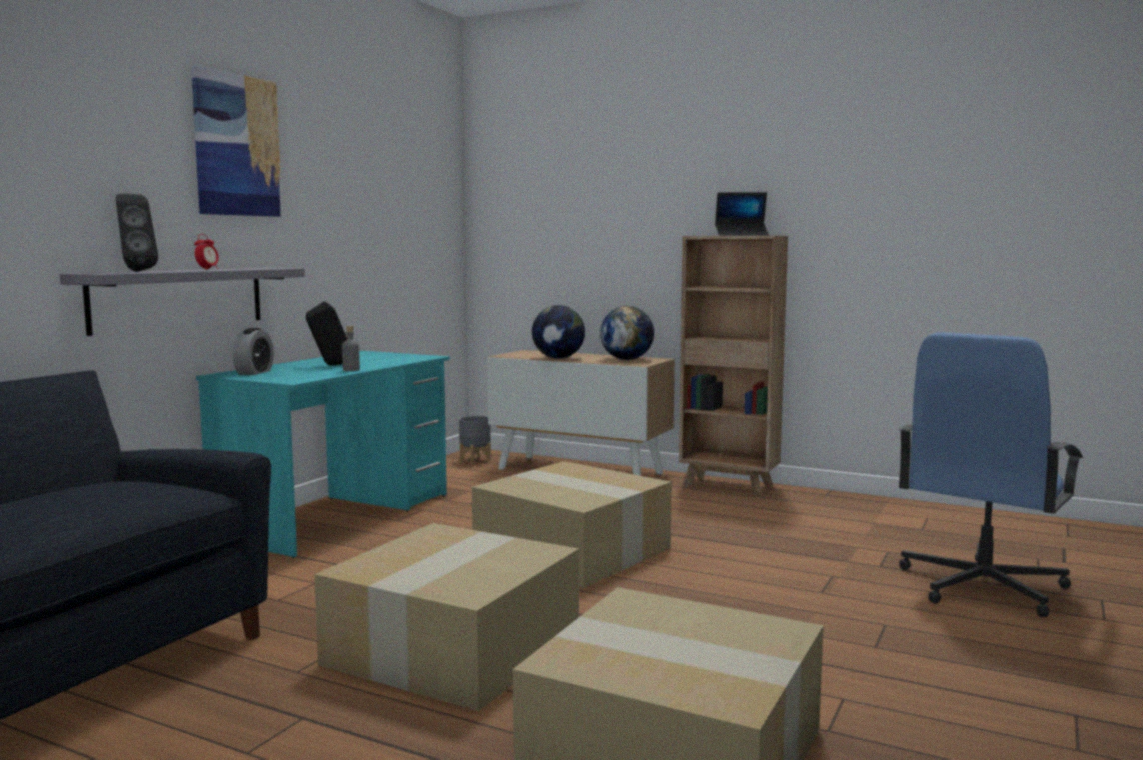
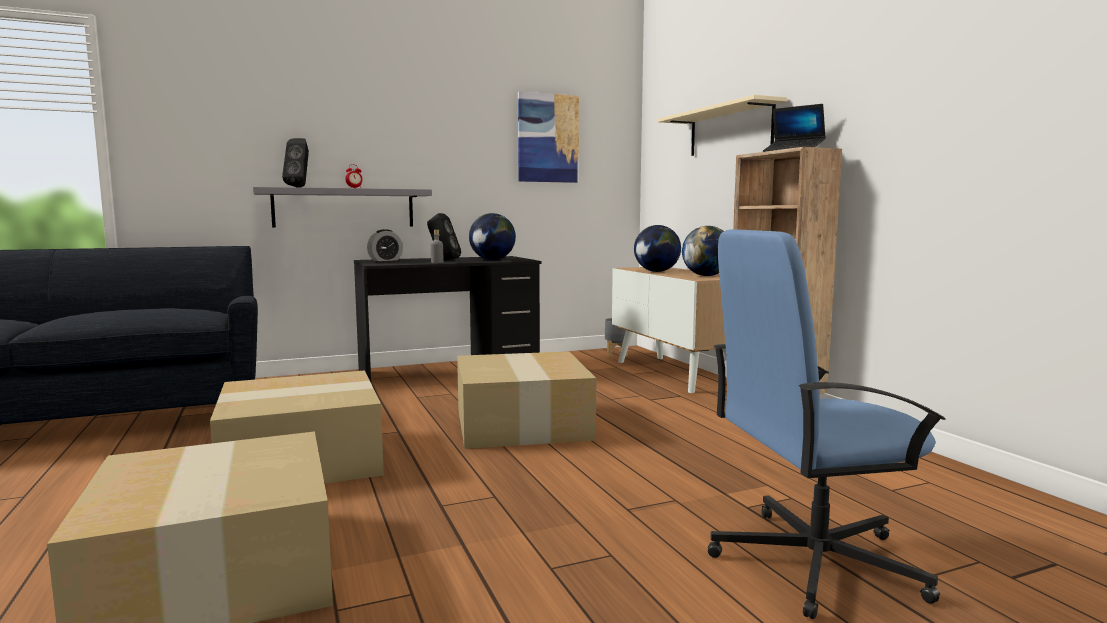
camera: 40 degrees right, 0 degrees up
(237, 145) = (397, 105): picture -> picture (548, 138)
(337, 516) = (449, 371): turquoise desk -> black desk
(388, 359) = (492, 260): none -> globe
(626, 202) = (730, 130): none -> beige shelf

